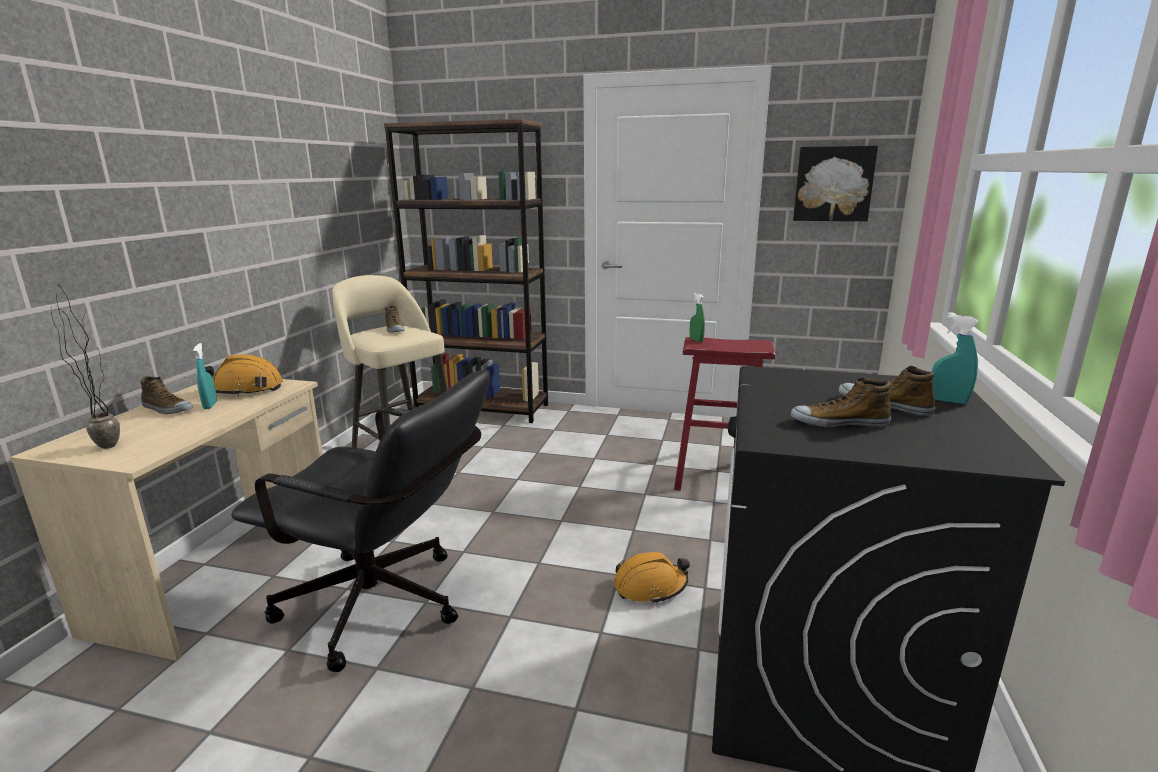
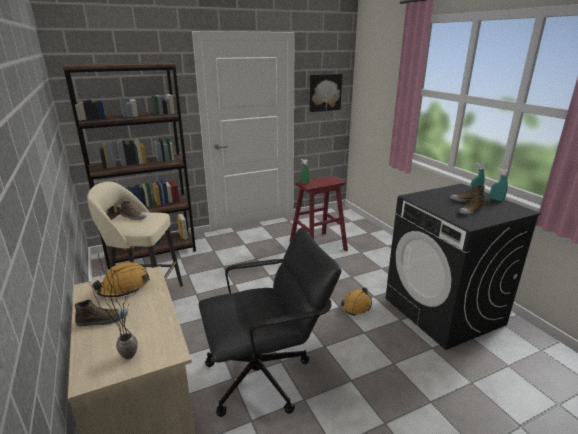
camera: 40 degrees left, 5 degrees up
(210, 405) = (128, 305): turquoise spray bottle -> turquoise spray bottle (496, 200)

